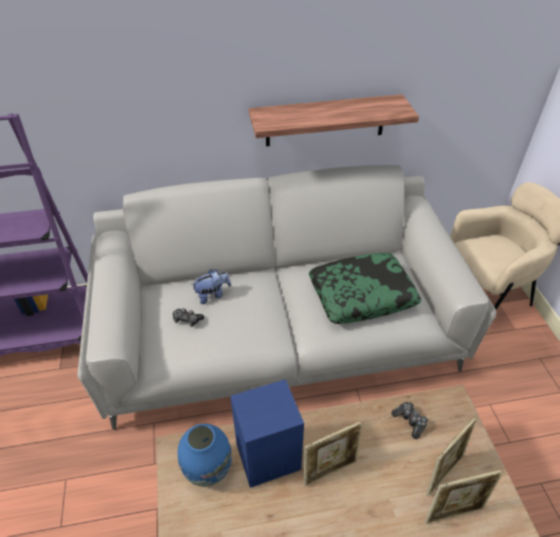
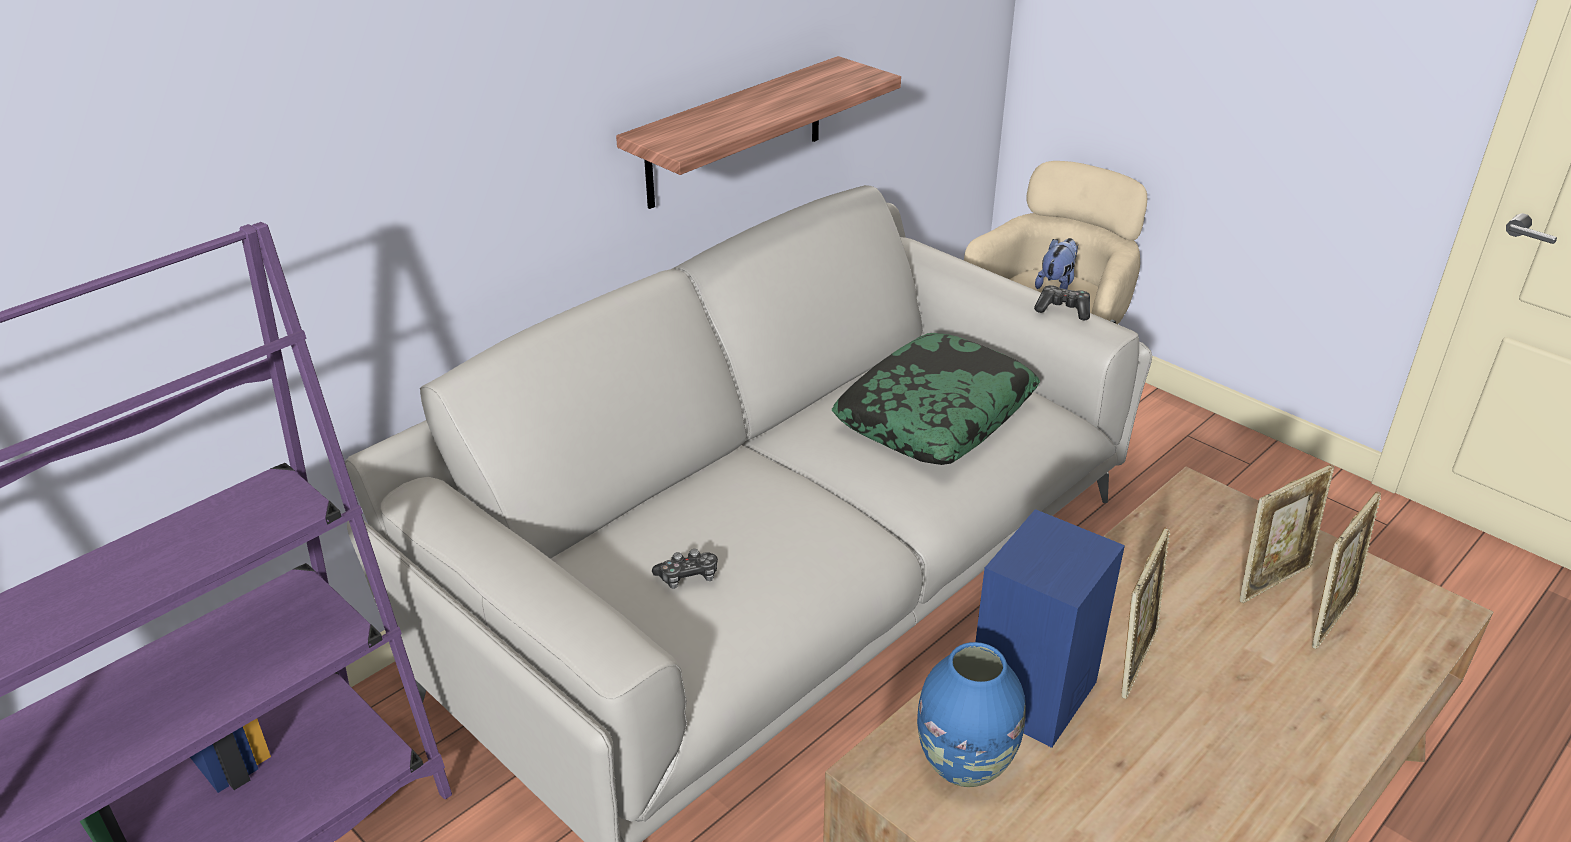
camera: 35 degrees left, 10 degrees down
(212, 295) = (690, 521): plush toy -> plush toy (1056, 284)
(410, 421) = (1170, 543): game controller -> game controller (1063, 310)
(442, 473) = (1272, 580): picture frame -> picture frame turned 45 degrees clockwise

